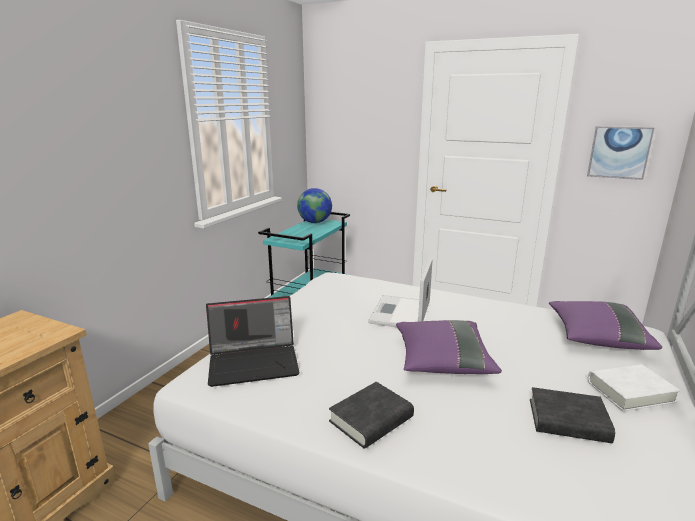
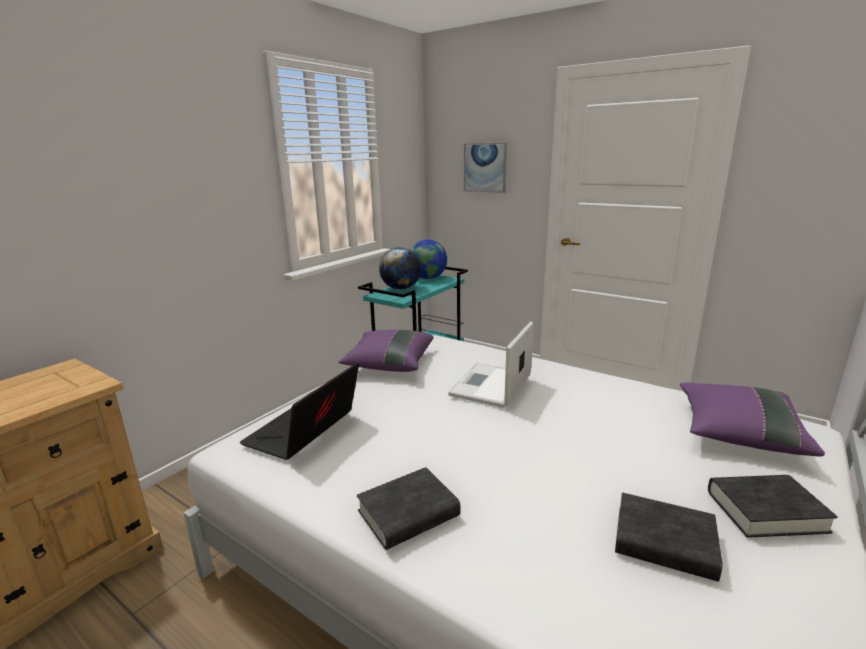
camera: 10 degrees right, 0 degrees up
(255, 362) = (304, 431): laptop -> laptop turned 120 degrees clockwise
(295, 232) = (401, 288): none -> globe
(442, 361) = (522, 449): purple pillow -> purple pillow (389, 364)
(619, 152) = (802, 196): picture -> picture (485, 167)
(630, 392) = (765, 511): white book -> black book

